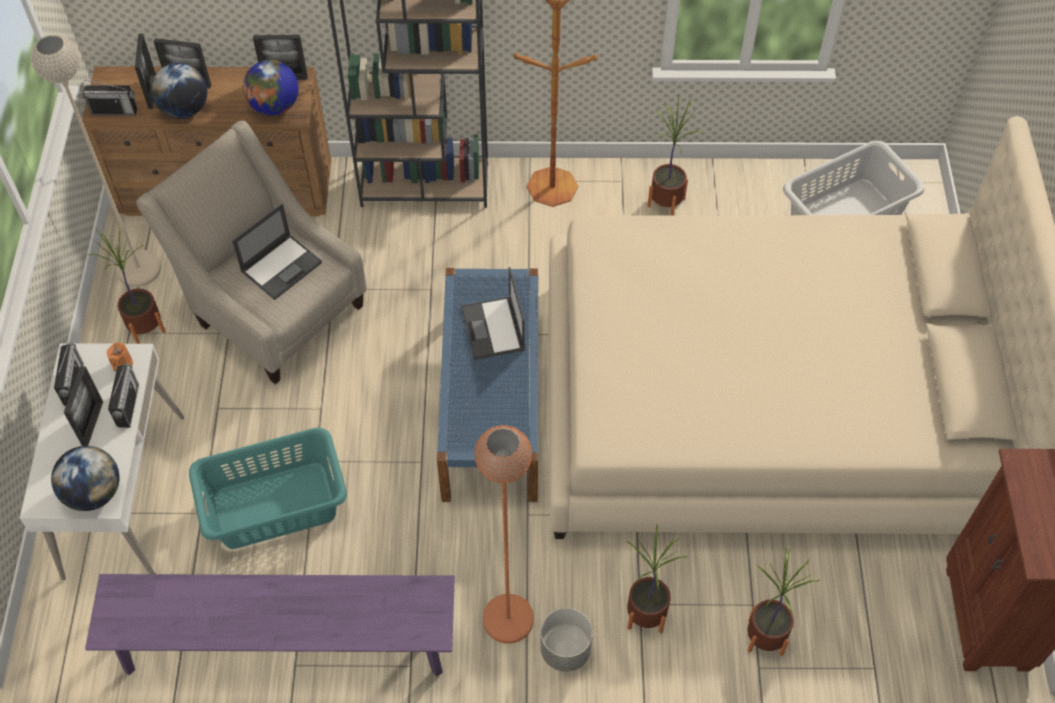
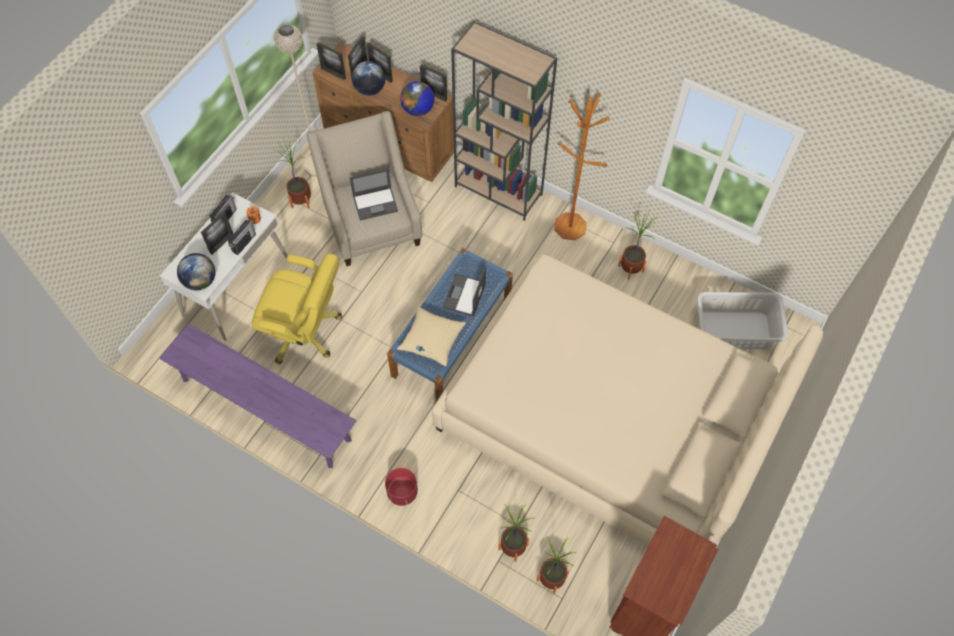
camera: 30 degrees right, 5 degrees up
(114, 111) = (333, 73): radio -> picture frame
(276, 506) = (306, 333): turquoise laundry basket -> yellow office chair
(489, 410) = (432, 340): none -> beige pillow
(508, 620) = (384, 459): orange floor lamp -> none
(565, 650) = (402, 492): grey planter -> red planter
(646, 615) = (457, 498): potted plant -> potted plant (551, 579)

